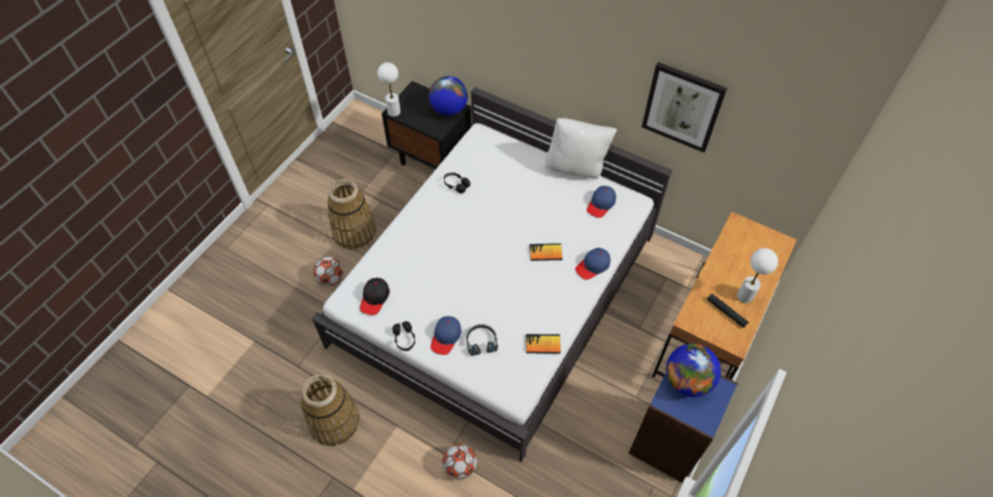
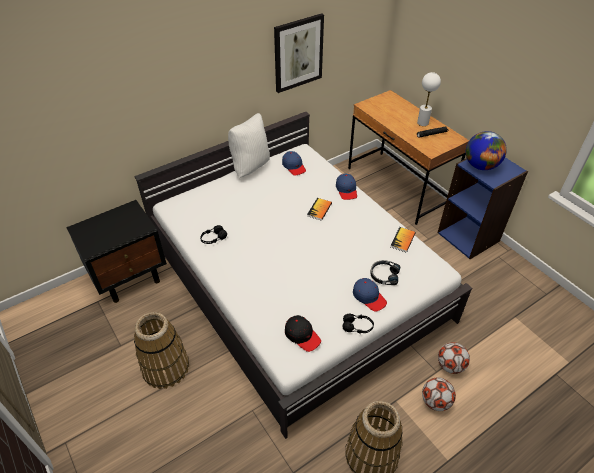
camera: 65 degrees left, 10 degrees down
(331, 279) = (207, 407): football -> football (435, 401)
(393, 111) = (92, 252): white table lamp -> none
(449, 109) = (127, 214): globe -> none

